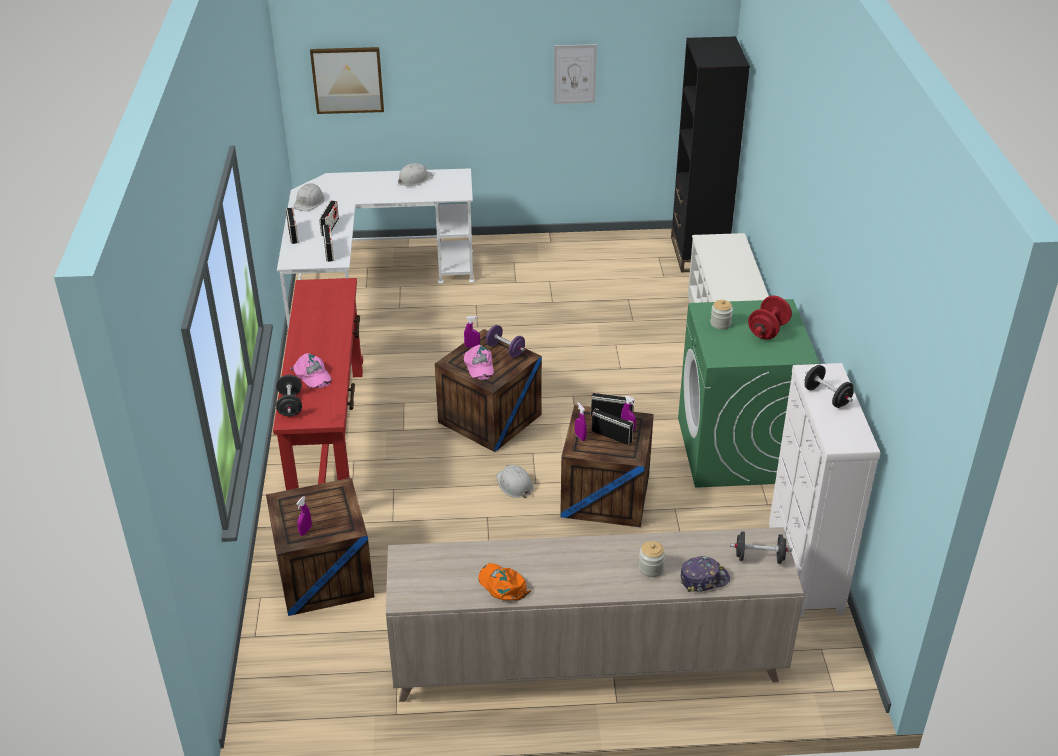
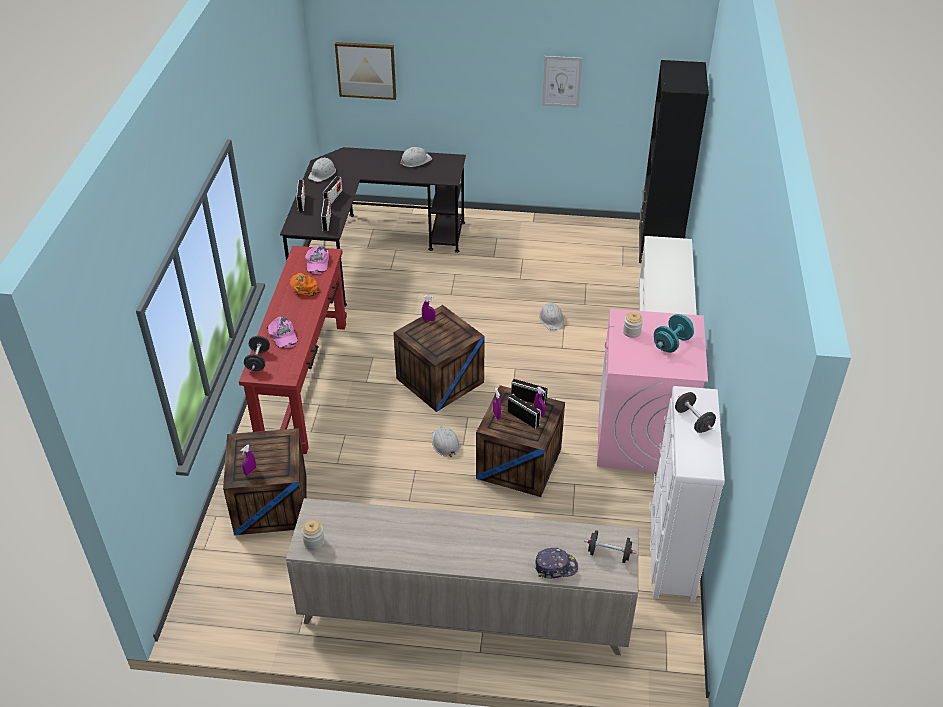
camera: 10 degrees right, 5 degrees up
(367, 288) = (368, 249): white desk -> black desk
(479, 366) = (429, 339): pink cap -> pink cap (317, 262)
(503, 585) = (387, 548): orange cap -> orange cap (304, 286)
(505, 350) = (455, 327): purple dumbbell -> none
(600, 340) = (551, 319): none -> white hard hat
(651, 568) = (514, 550): jar -> jar (314, 541)
(735, 450) = (641, 437): green washing machine -> pink washing machine
(768, 330) = (671, 343): red dumbbell -> turquoise dumbbell

